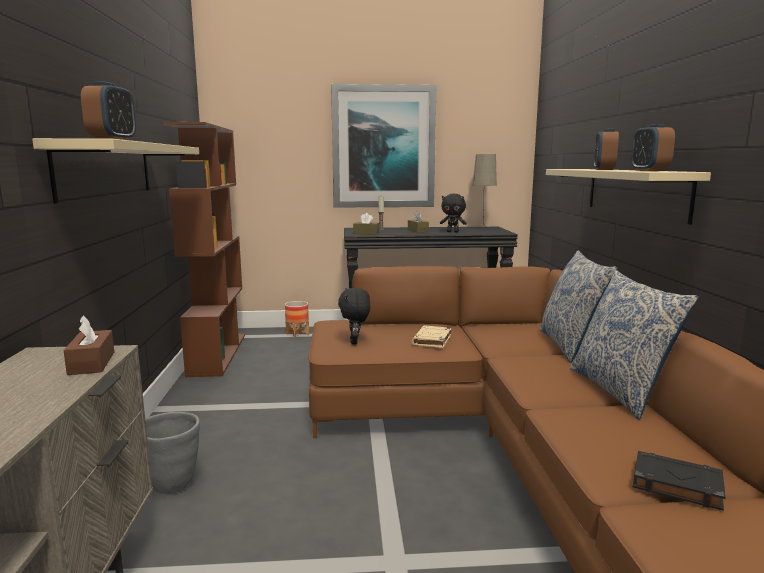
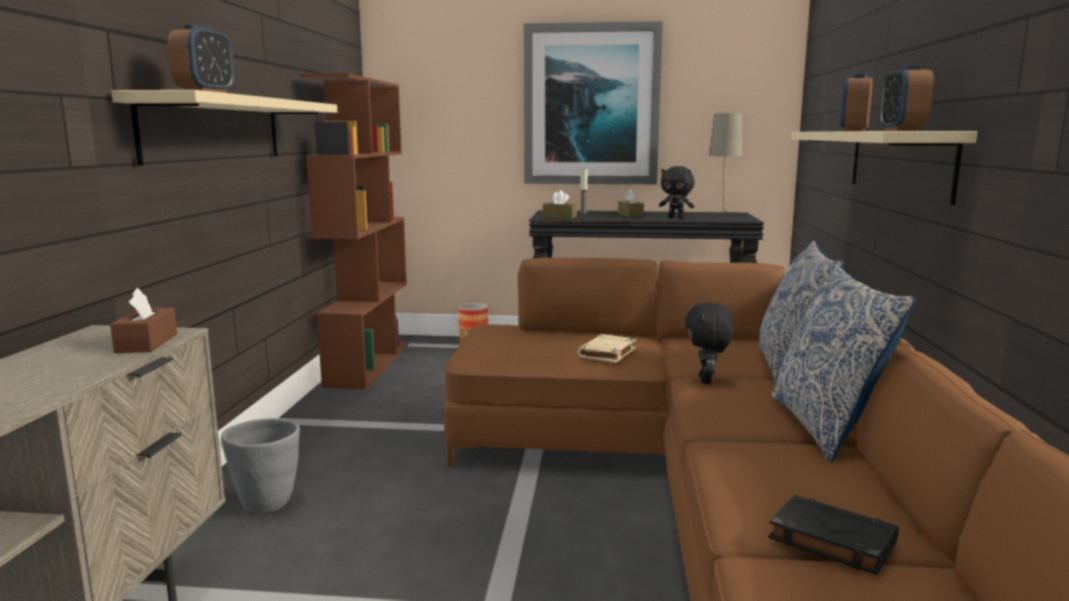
camera: 10 degrees right, 0 degrees up
(355, 342) = (508, 350): black plush toy -> black plush toy (707, 381)

